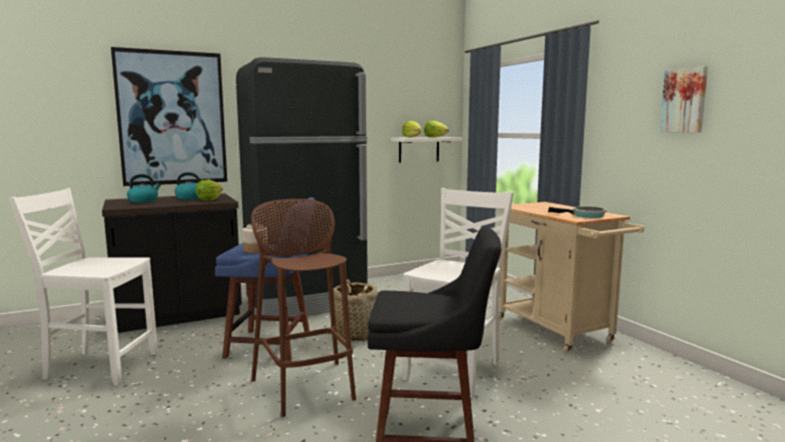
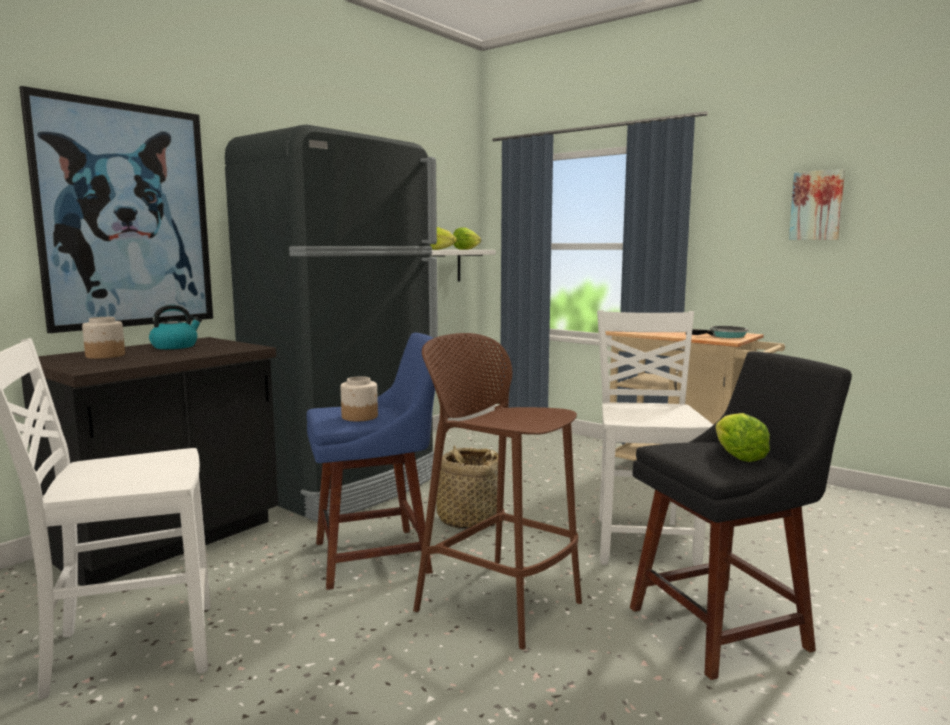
camera: 25 degrees left, 0 degrees up
(143, 200) = (105, 356): kettle -> jar
(210, 200) = (221, 347): lettuce -> lettuce (737, 456)

